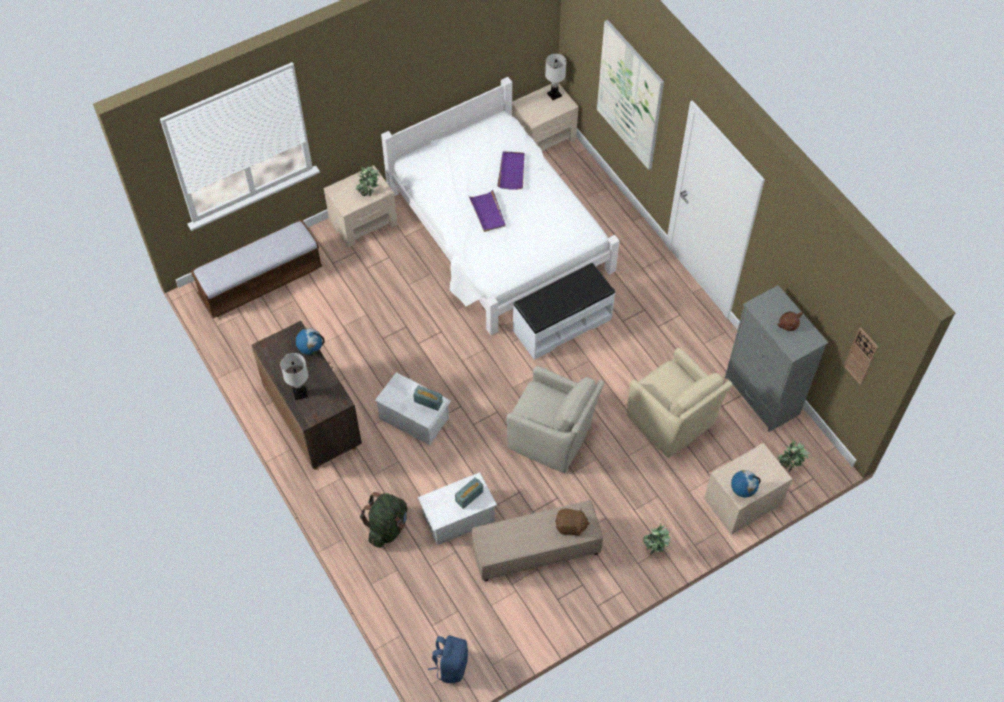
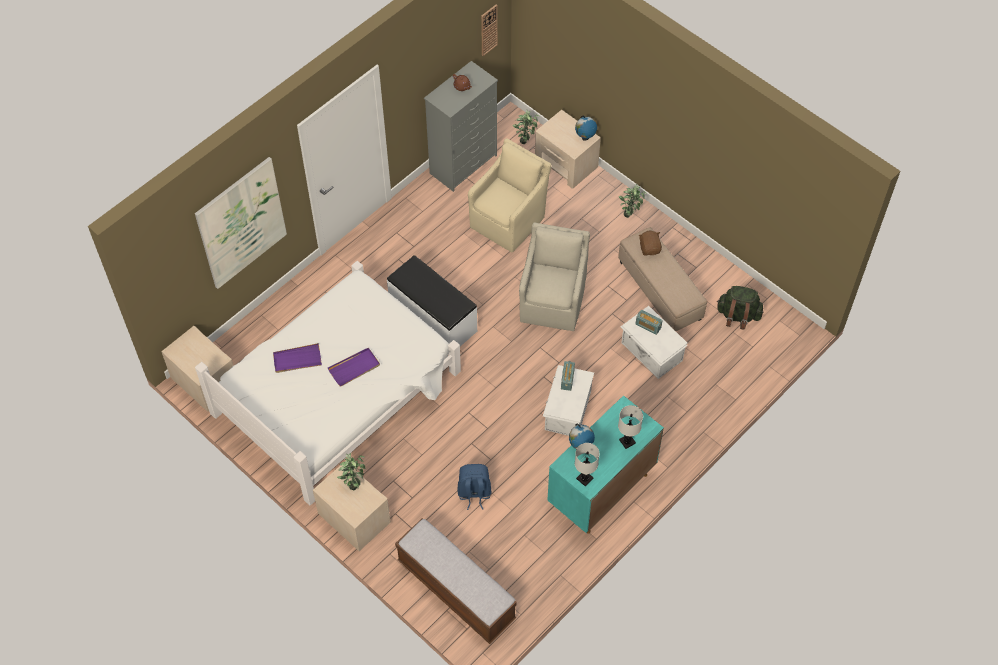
camera: 105 degrees left, 0 degrees up
(313, 423) = (601, 490): brown cabinet -> turquoise cabinet
(387, 527) = (680, 401): green backpack -> green backpack (738, 316)
(451, 665) = (779, 325): blue backpack -> blue backpack (474, 493)
(554, 94) = (181, 349): white table lamp -> white table lamp (584, 478)

